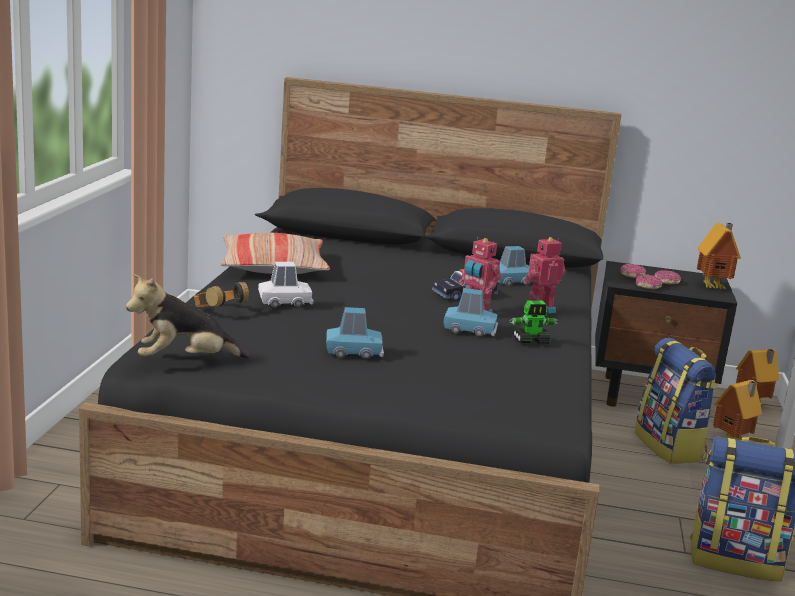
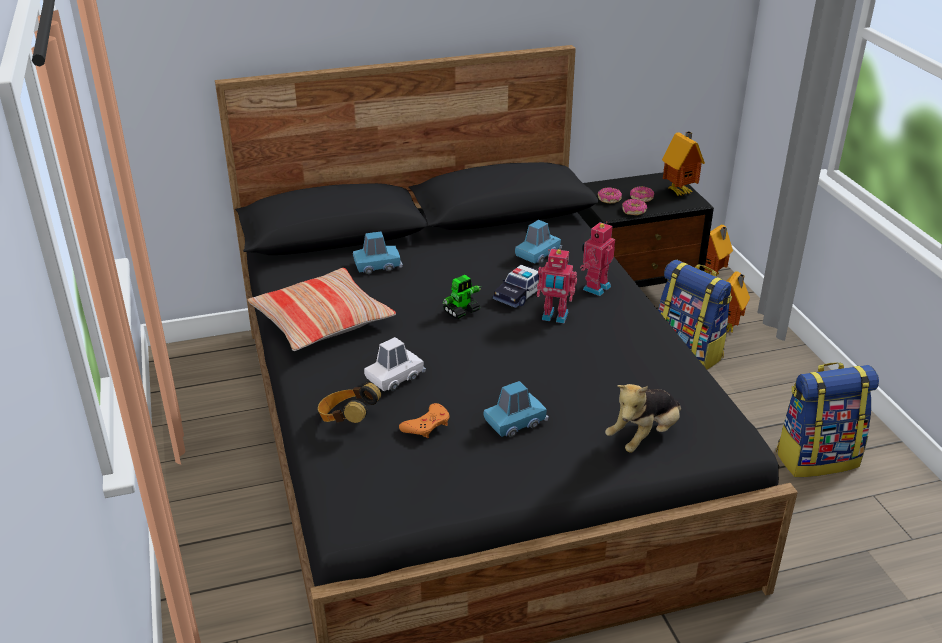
camera: 25 degrees left, 15 degrees up
(184, 361) = (391, 507): plush toy -> plush toy (644, 436)
(271, 328) = (427, 425): none -> orange game controller
(470, 329) = (571, 343): blue toy car -> blue toy car (377, 265)
(531, 341) = (630, 338): toy robot -> toy robot (462, 311)

